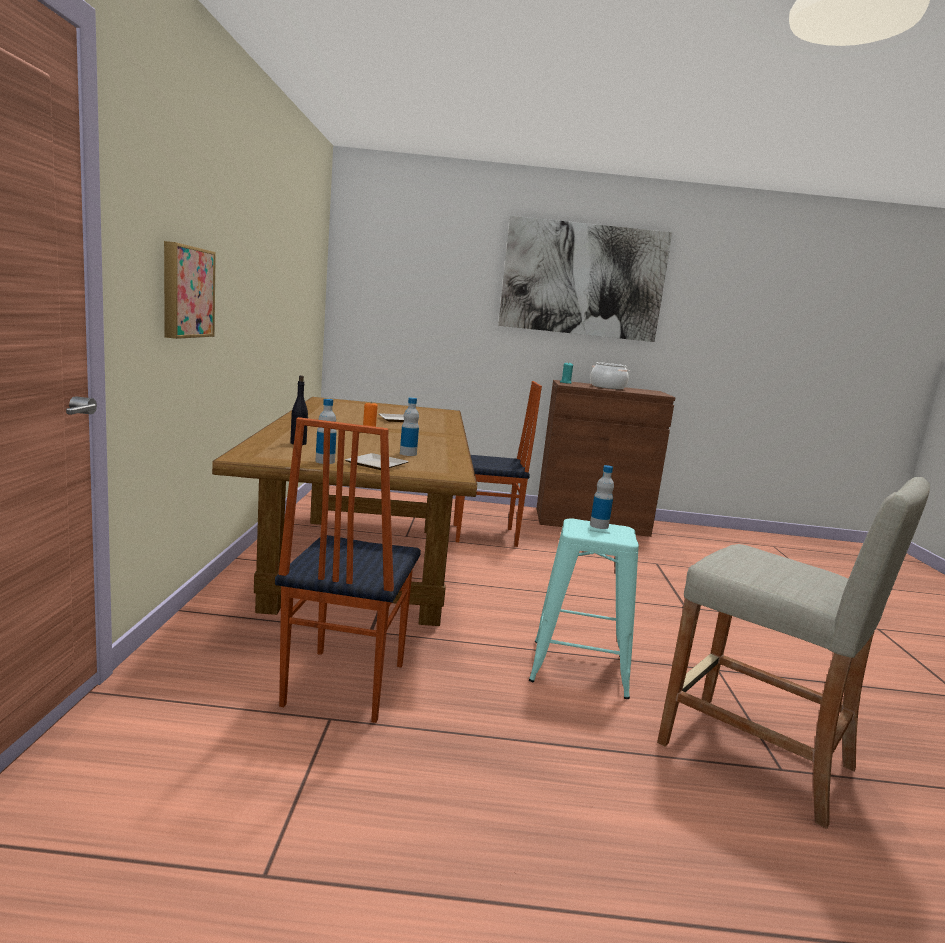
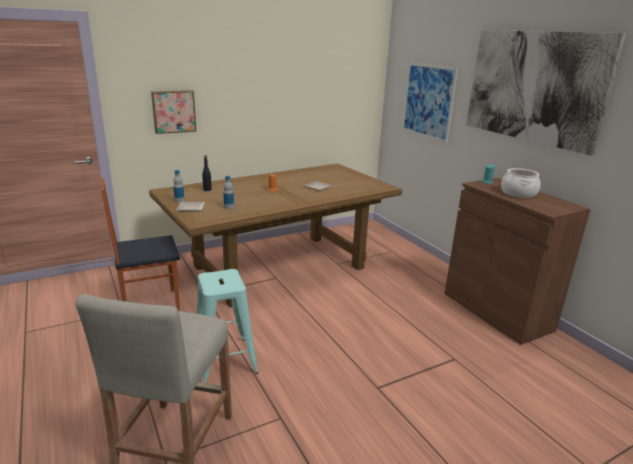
camera: 60 degrees right, 10 degrees up
(424, 300) = (428, 101): none -> picture
(485, 536) = (382, 283): chair -> none
(599, 526) = (231, 279): bottle -> none

